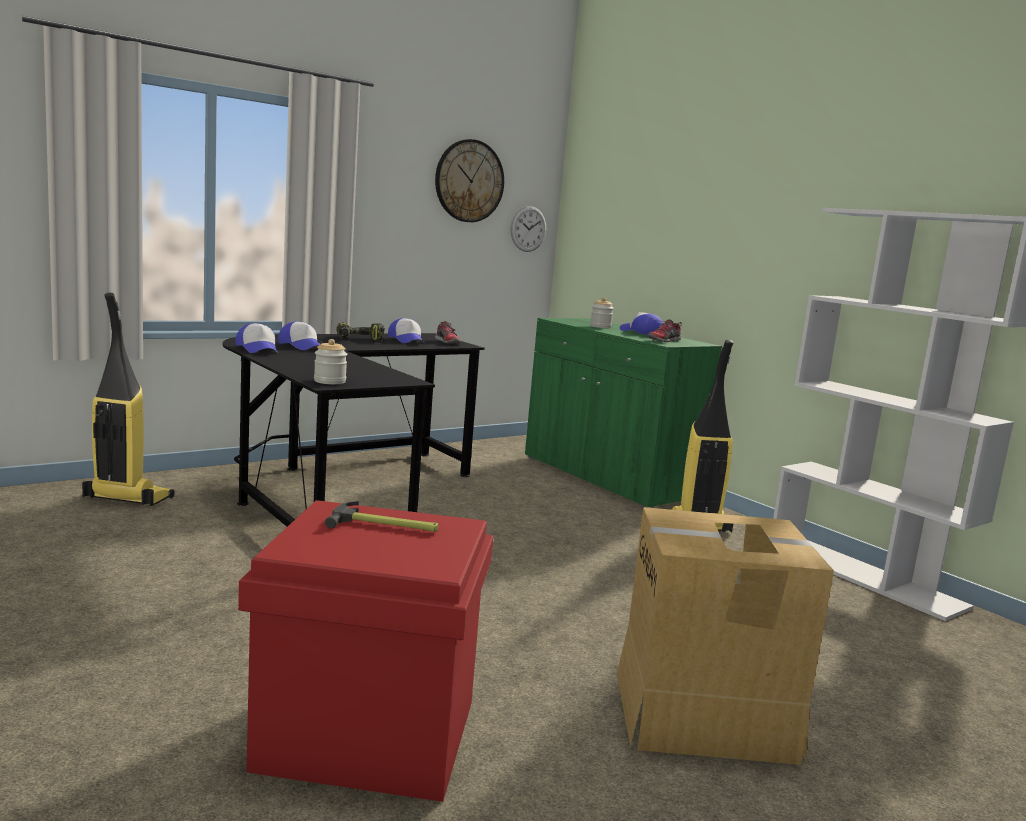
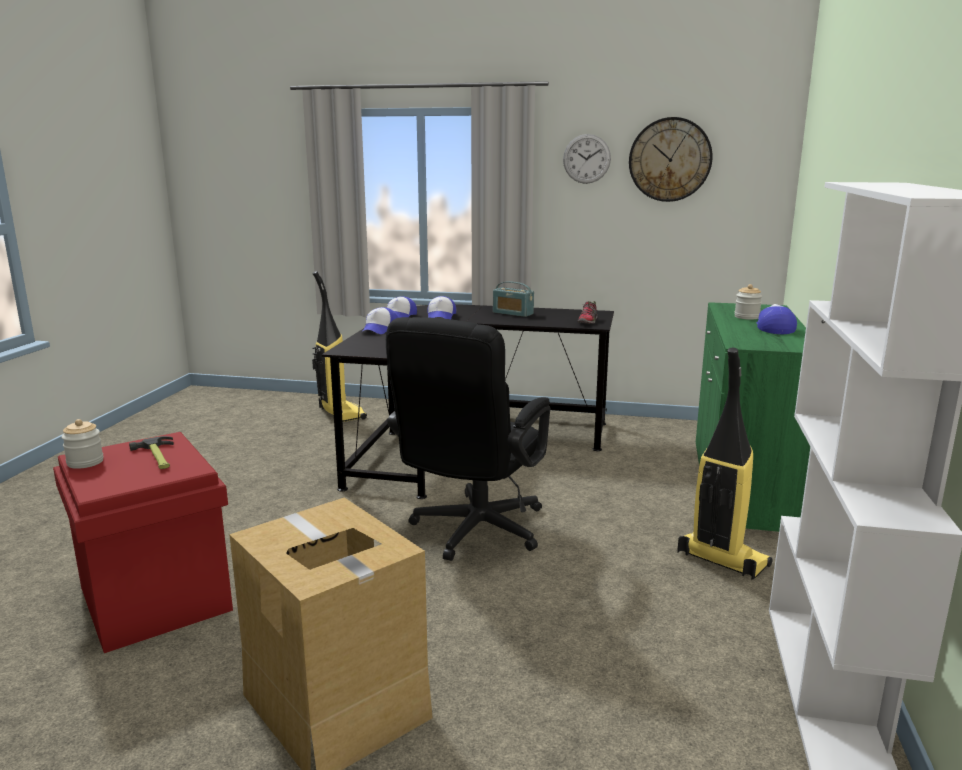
camera: 50 degrees right, 5 degrees up
(329, 381) = (354, 348): jar -> jar (85, 462)
(359, 339) = (513, 313): power drill -> radio
(407, 340) = (554, 317): cap -> cap (380, 329)
(517, 564) = (472, 533): none -> black office chair
(528, 229) = (750, 204): wall clock -> wall clock (586, 159)
(664, 341) = (758, 340): shoe -> none

